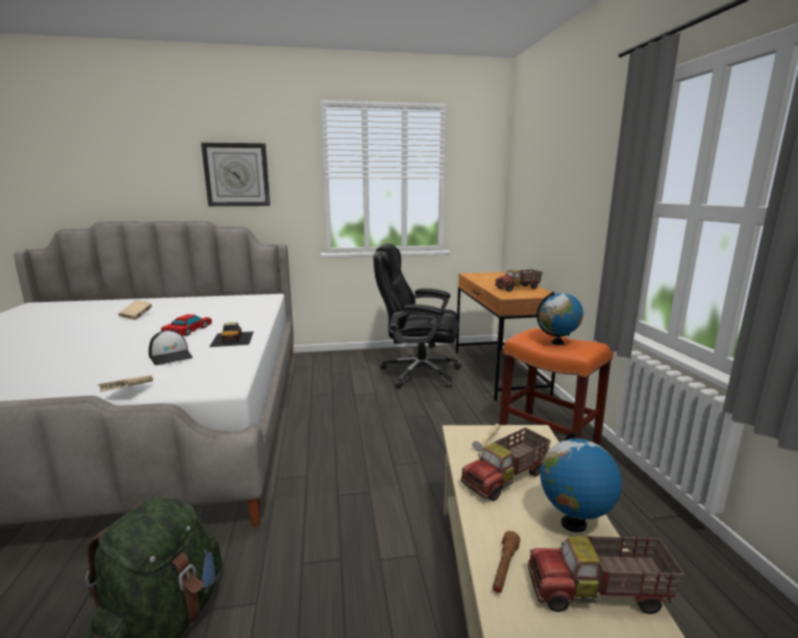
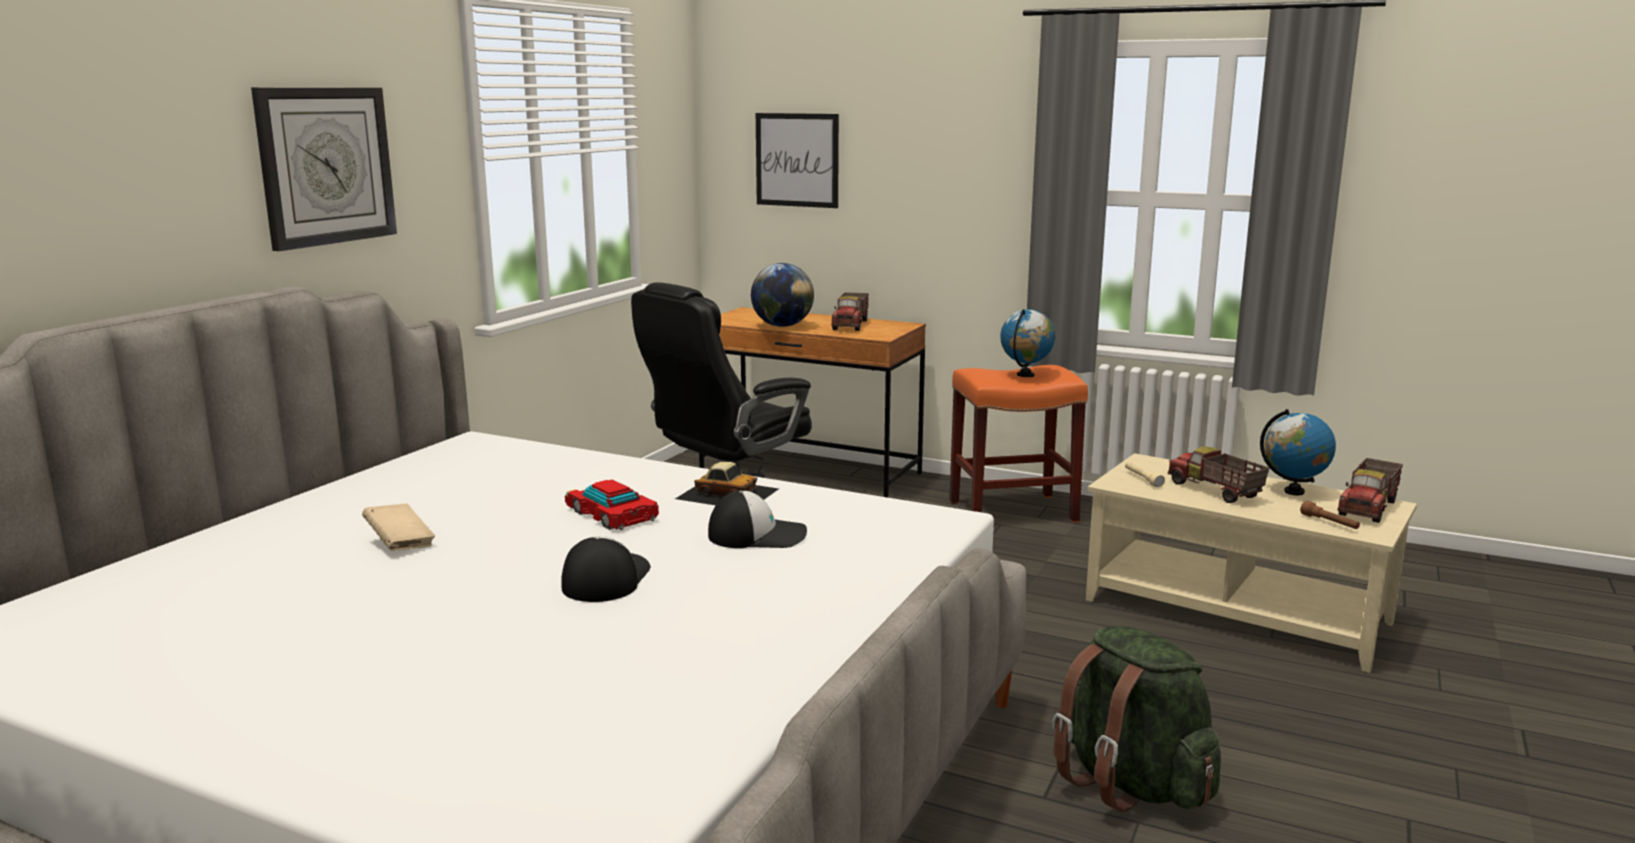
camera: 55 degrees left, 0 degrees up
(100, 347) = (605, 579): none -> cap
(128, 393) = (901, 568): beige book -> none
(484, 282) = (782, 326): none -> globe
(506, 479) = (1214, 491): toy truck -> toy truck turned 150 degrees clockwise
(532, 186) = (797, 160): none -> picture

